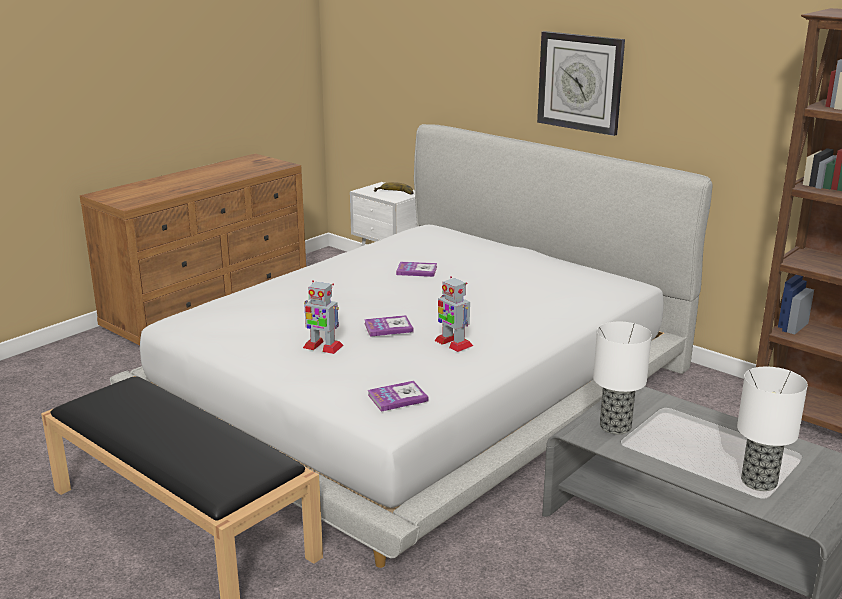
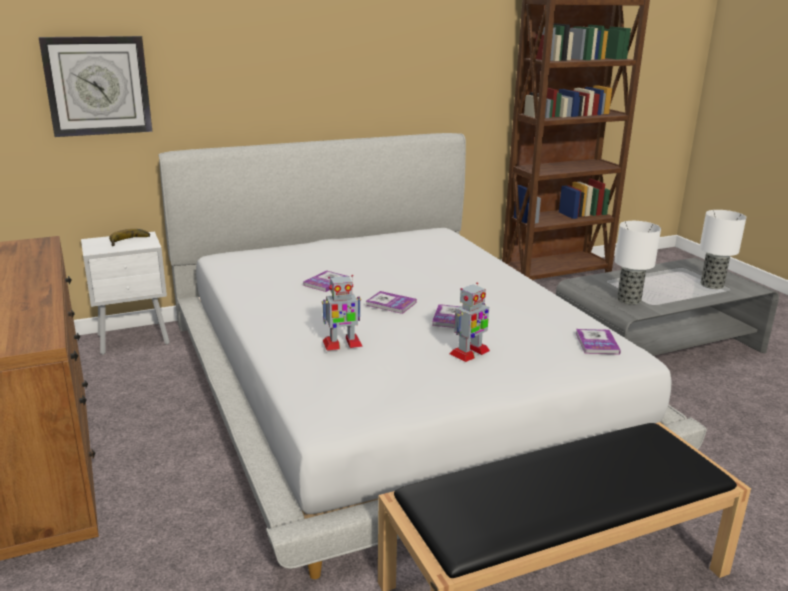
camera: 65 degrees left, 0 degrees up
(391, 299) = (391, 304): none -> book
(453, 343) = (504, 302): toy robot -> toy robot (342, 344)
(580, 82) = (326, 78): wall clock -> wall clock (97, 86)

